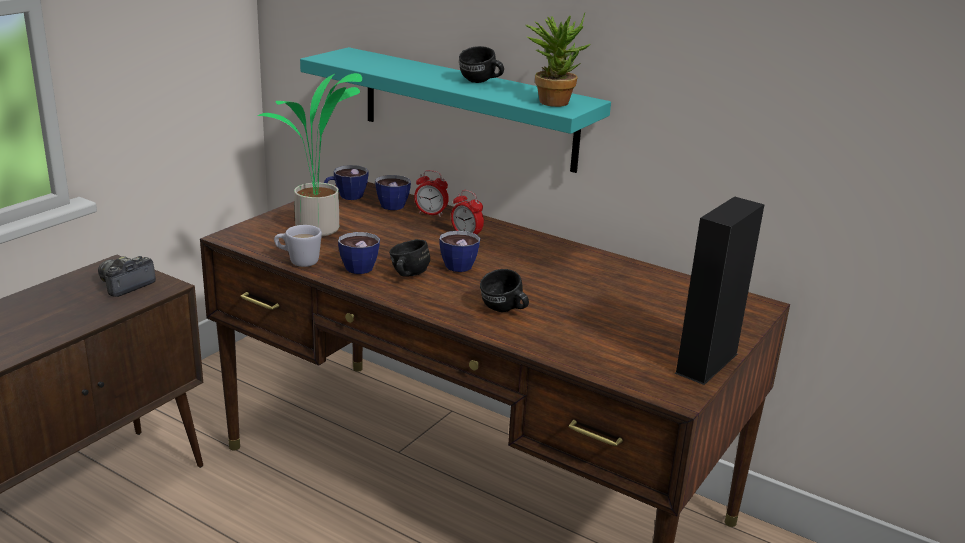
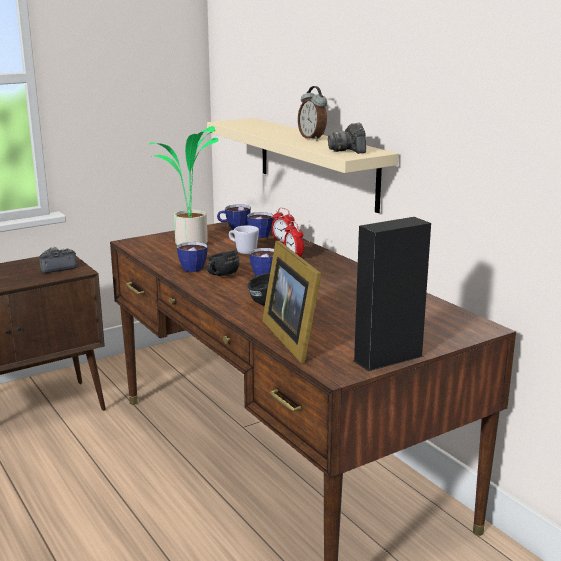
camera: 25 degrees right, 5 degrees down
(298, 261) = (156, 260): white mug -> white mug (243, 251)
(468, 108) = (316, 162): turquoise shelf -> beige shelf
(480, 82) = (313, 138): black mug -> alarm clock
(552, 101) = (348, 150): potted plant -> camera
(582, 353) = (294, 337): none -> picture frame

